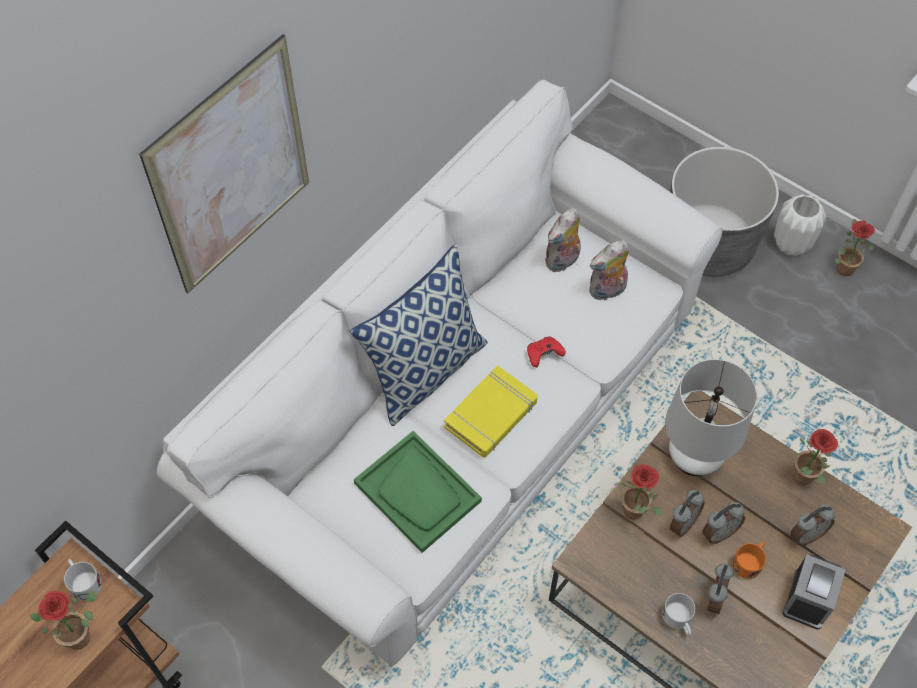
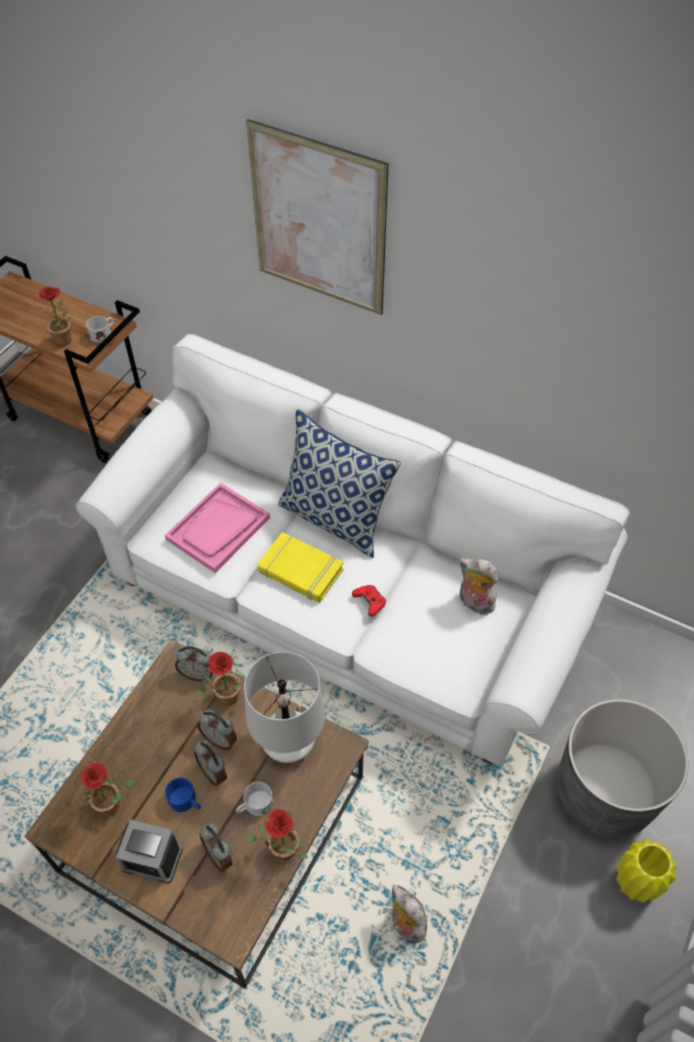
camera: 80 degrees right, 5 degrees down
(418, 492) = (218, 529): green tray -> pink tray
(607, 291) = (450, 644): plush toy -> plush toy (405, 925)
(679, 620) = (125, 743): white mug -> white mug (254, 805)
(713, 598) = (148, 772): alarm clock -> alarm clock (198, 674)
(749, 561) = (186, 802): orange mug -> blue mug
(791, 244) = (636, 882): white vase -> yellow vase
(843, 266) = (626, 946): potted plant -> potted plant (114, 803)

